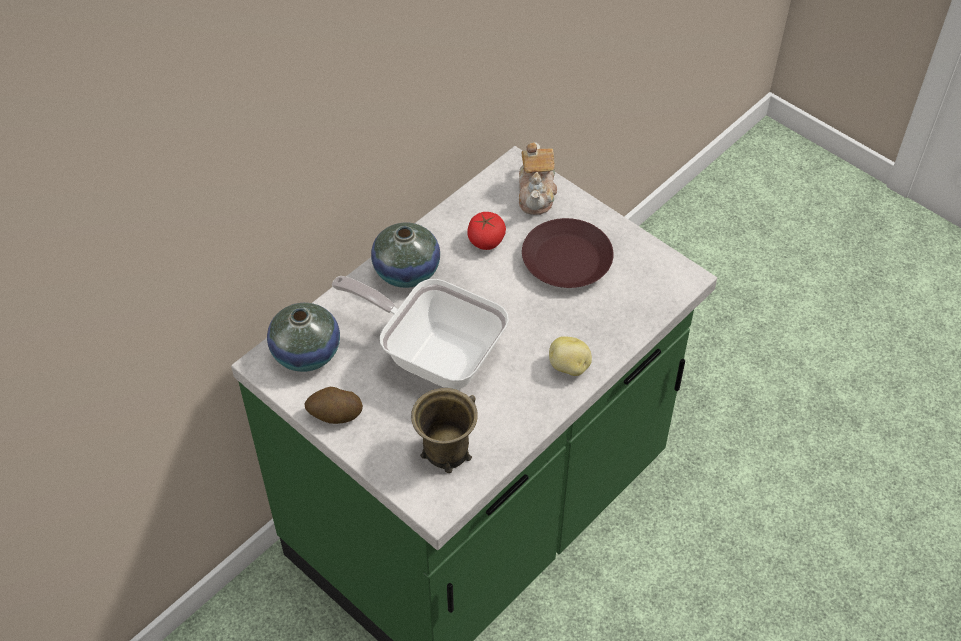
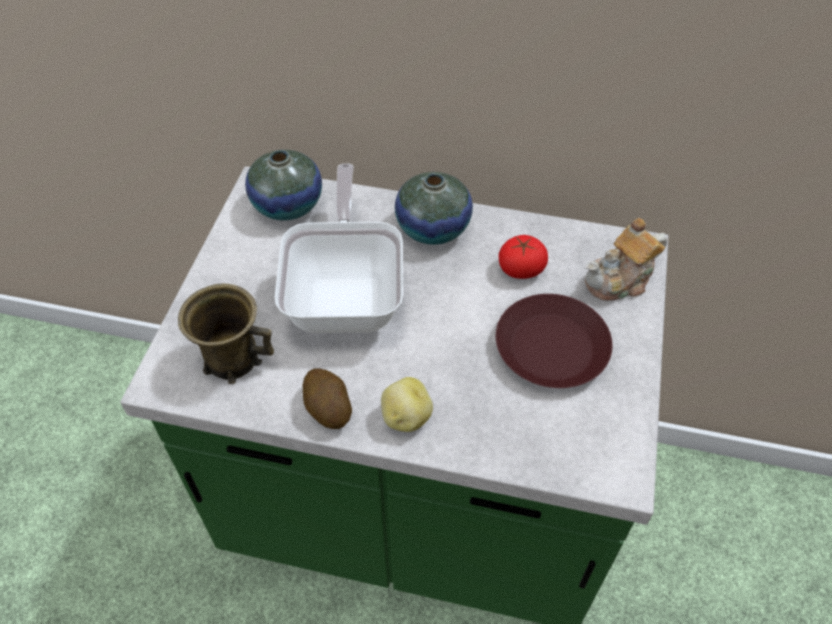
camera: 60 degrees right, 0 degrees up
(335, 415) = (228, 256): potato -> potato (327, 408)

